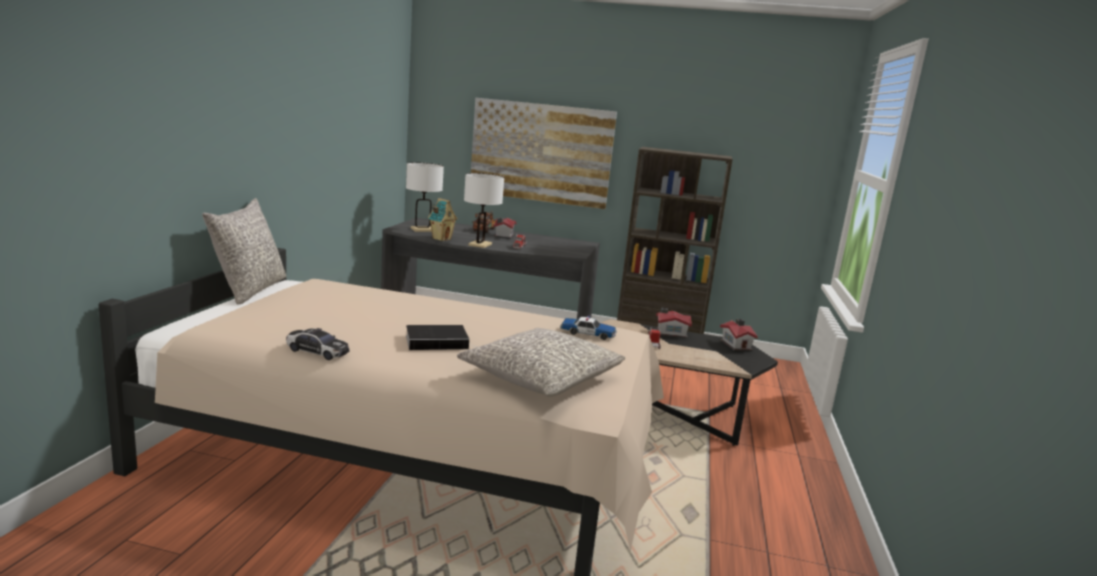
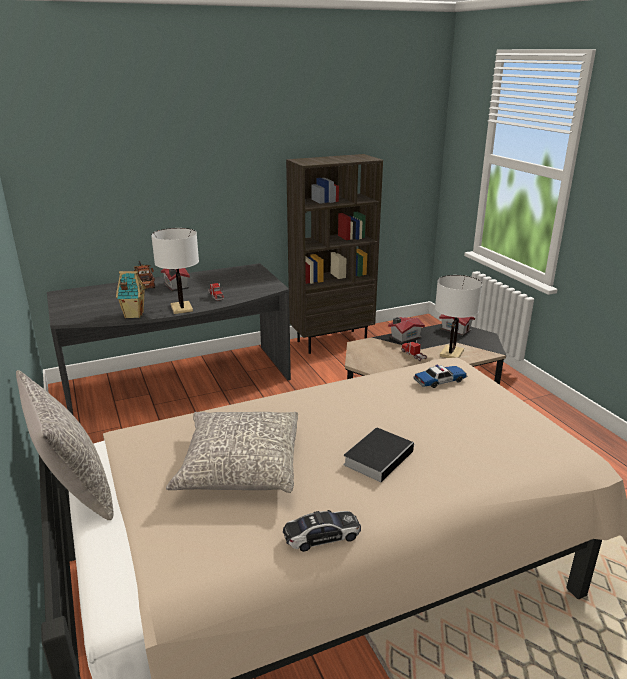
camera: 35 degrees left, 10 degrees up
(422, 230) = (90, 309): white table lamp -> white table lamp (451, 353)
(541, 153) = (181, 185): picture -> none
(541, 377) = (506, 451): grey pillow -> grey pillow (240, 465)

